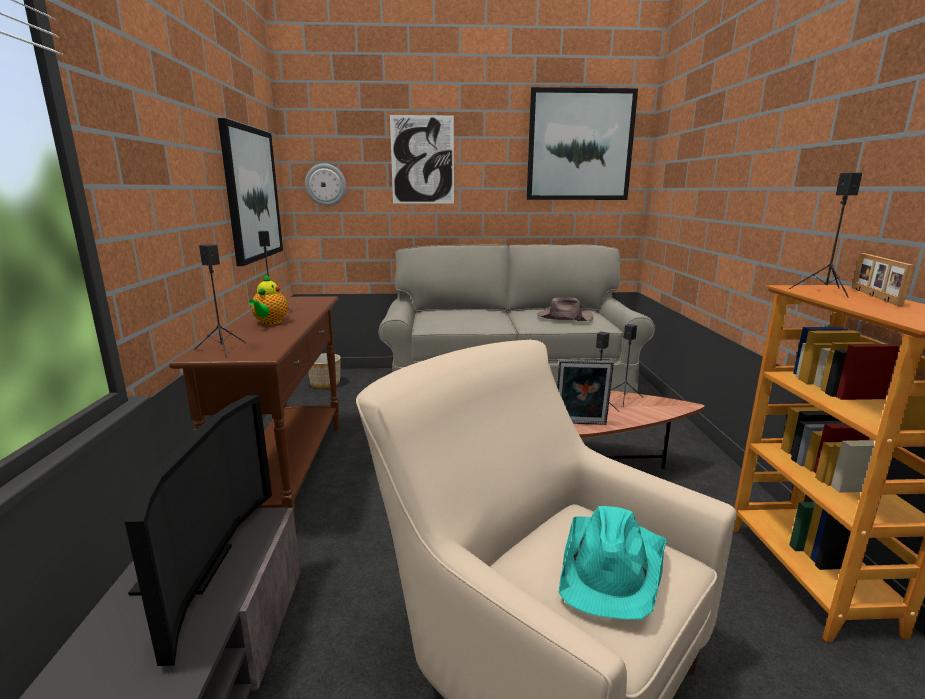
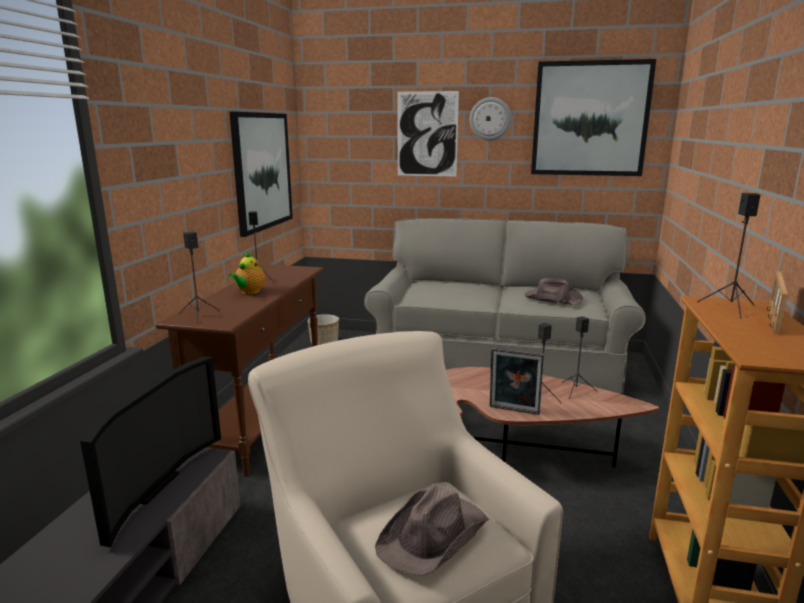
camera: 15 degrees right, 0 degrees up
(326, 185) = (337, 157): wall clock -> wall clock (490, 119)
(613, 566) = (434, 535): turquoise hat -> brown hat

